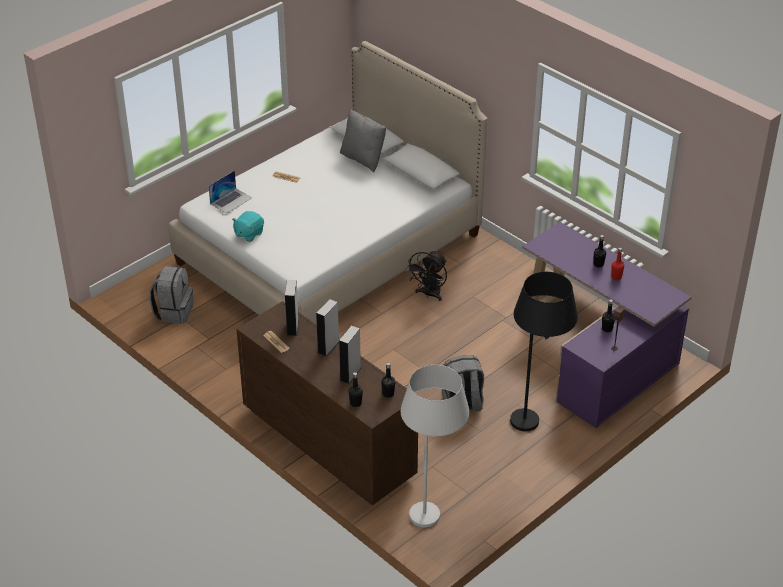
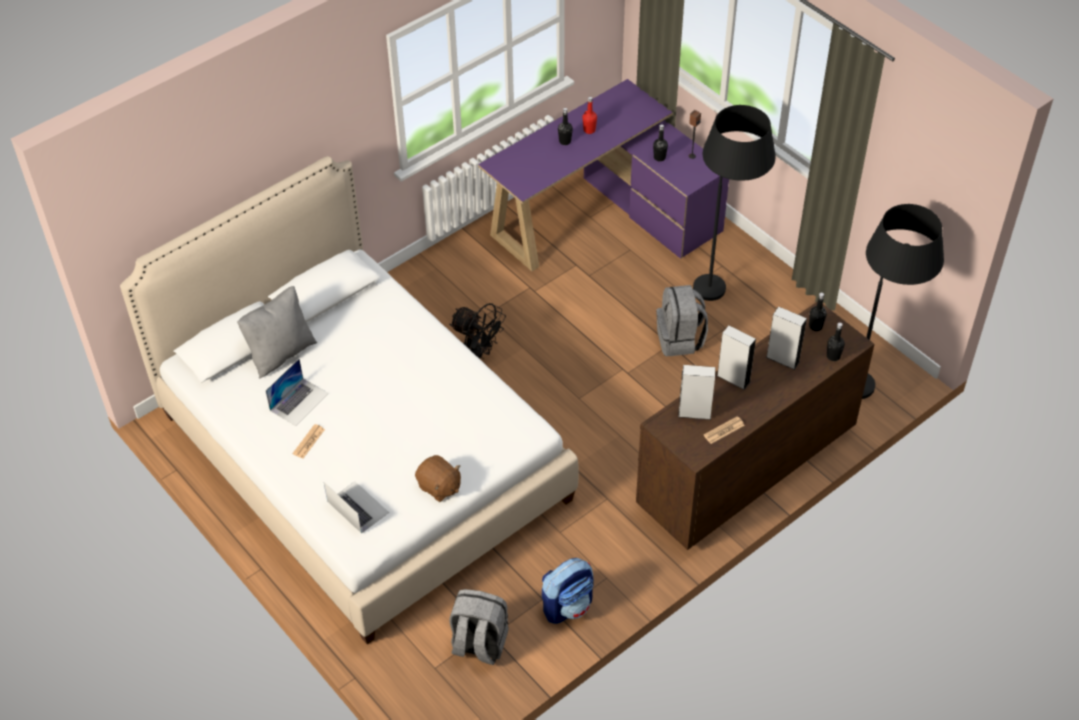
camera: 85 degrees left, 10 degrees up
(202, 351) = (568, 605): none -> backpack
(248, 234) = (439, 487): turquoise plush toy -> brown plush toy
(320, 170) = (299, 401): none -> laptop
(431, 527) = (874, 380): white floor lamp -> black floor lamp

